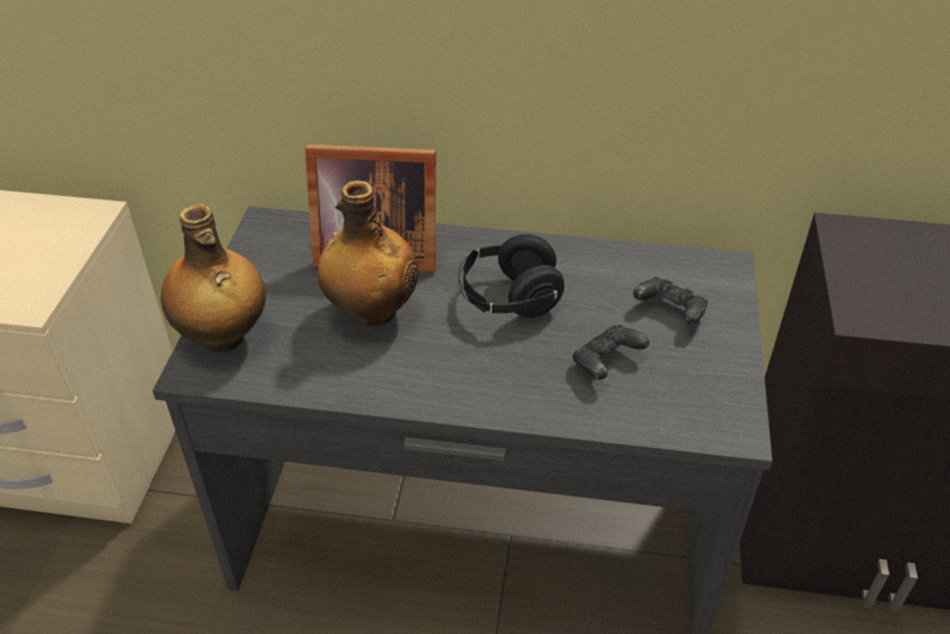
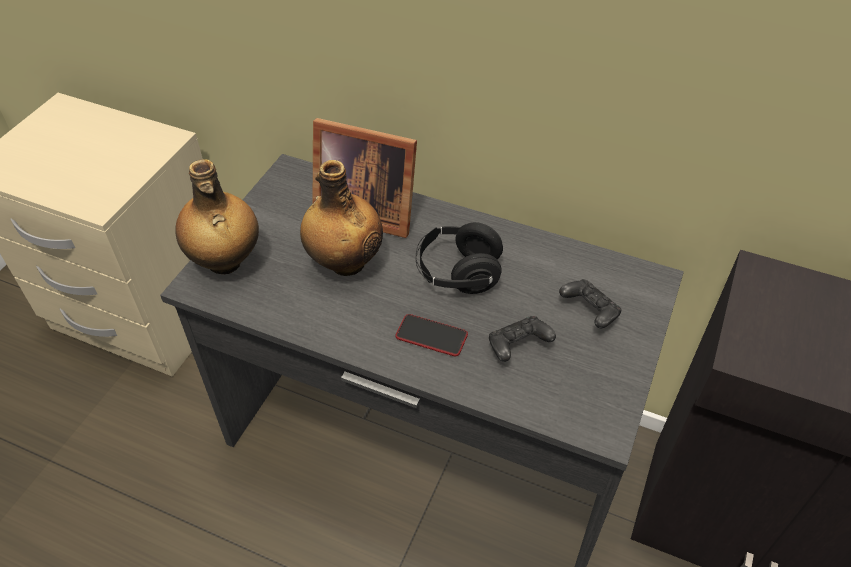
camera: 15 degrees right, 5 degrees up
(504, 371) = (431, 336): none -> phone

